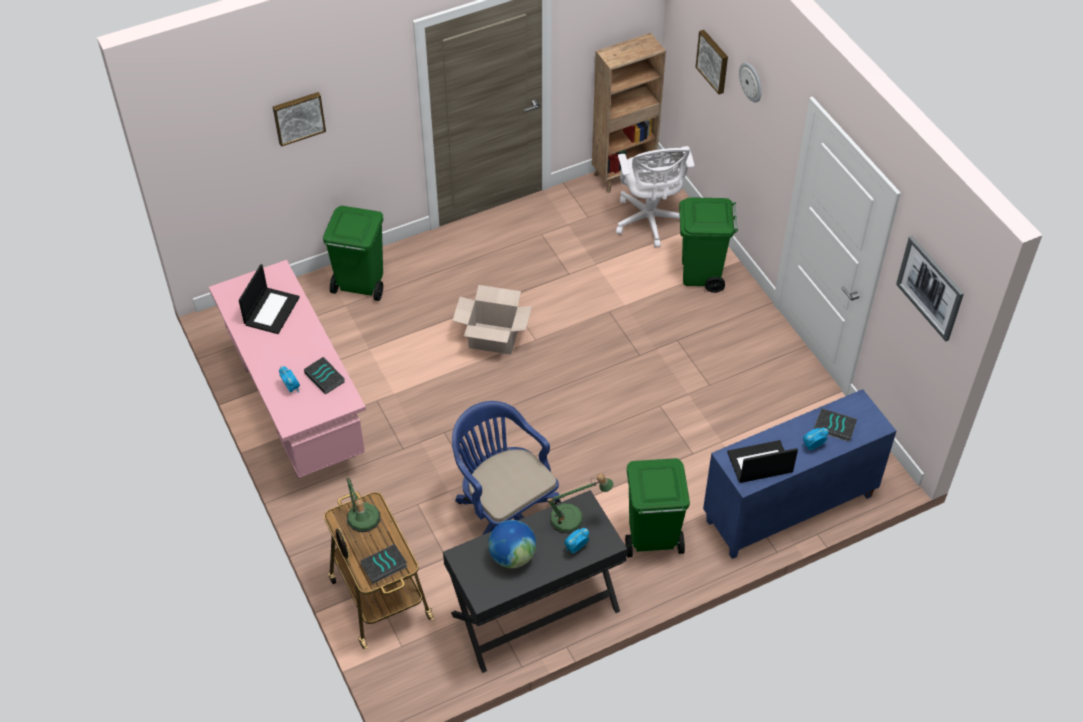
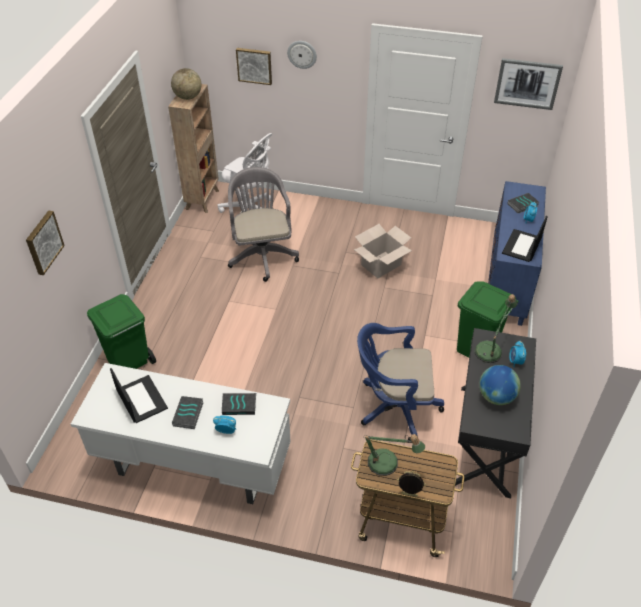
camera: 50 degrees left, 5 degrees down
(296, 411) = (193, 467): pink desk -> white desk
(384, 566) = (438, 476): book -> book (188, 414)
(493, 338) = (252, 326): cardboard box -> cardboard box (381, 264)
(598, 277) = (262, 254): none -> grey office chair
(627, 53) = (188, 97): none -> globe
(701, 274) = (311, 215): green trash can -> none

